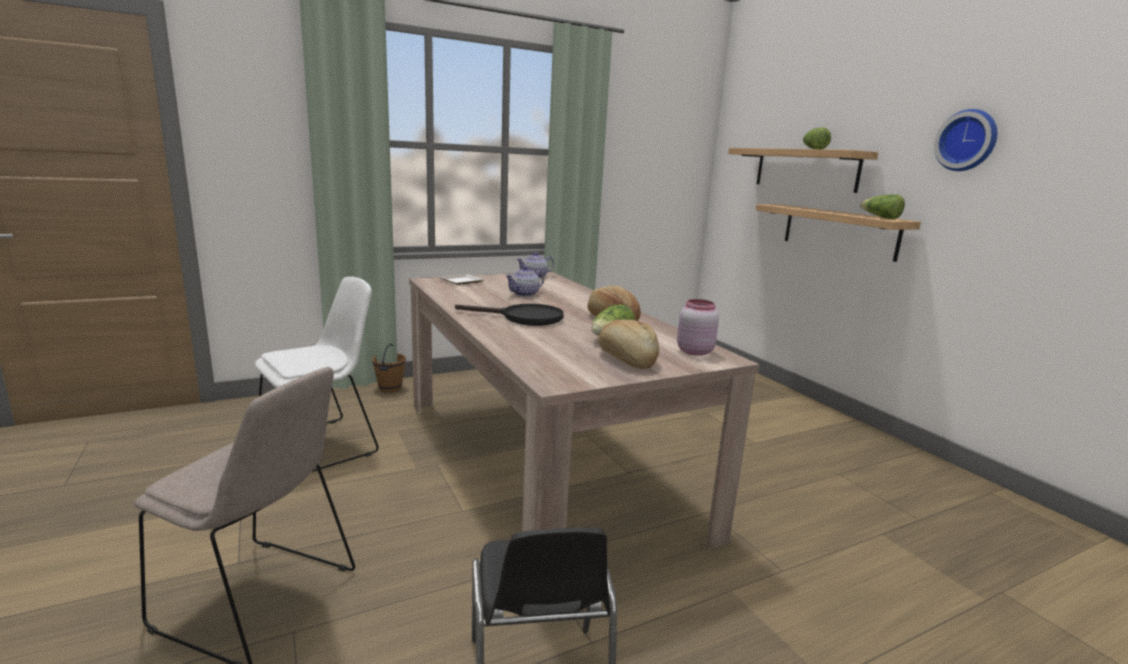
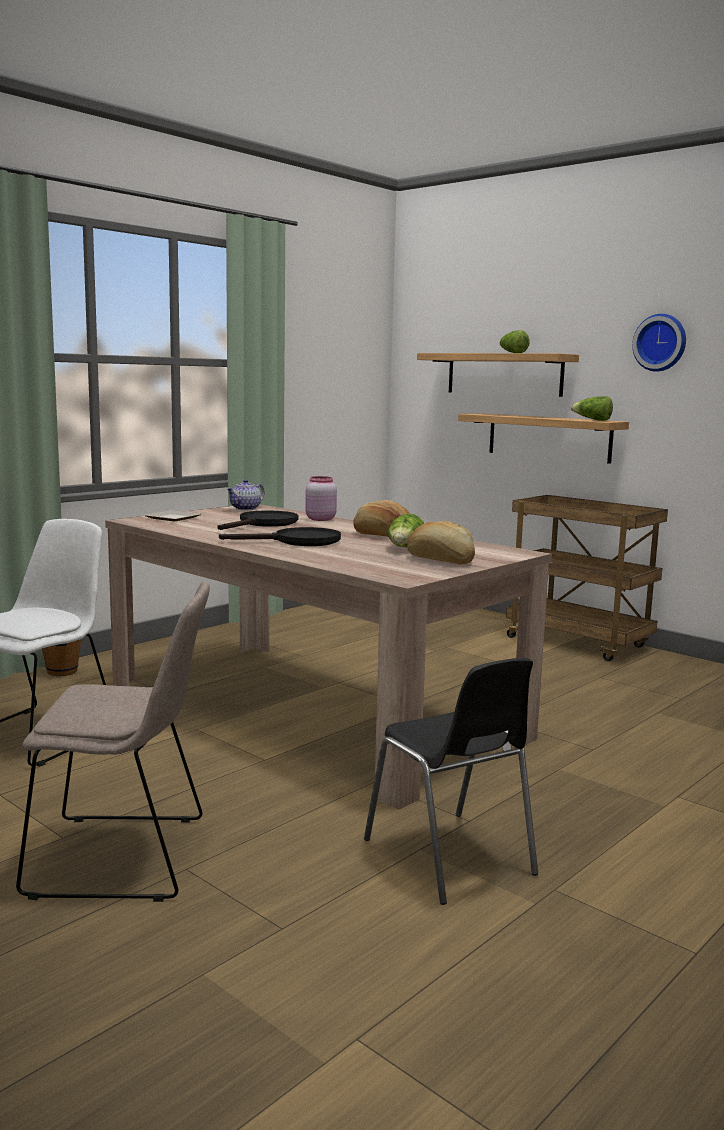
camera: 20 degrees left, 5 degrees down
(525, 294) = (264, 524): teapot -> black frying pan
(693, 351) = (488, 550): pink jar -> pink jar (319, 519)
(838, 428) = (579, 643): none -> brown cart

